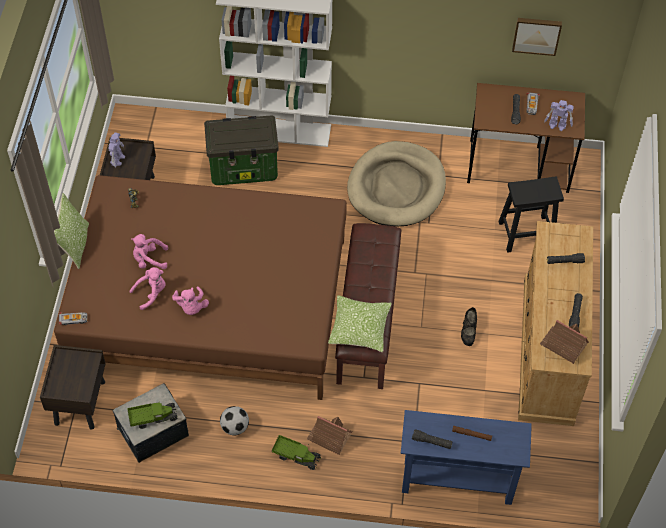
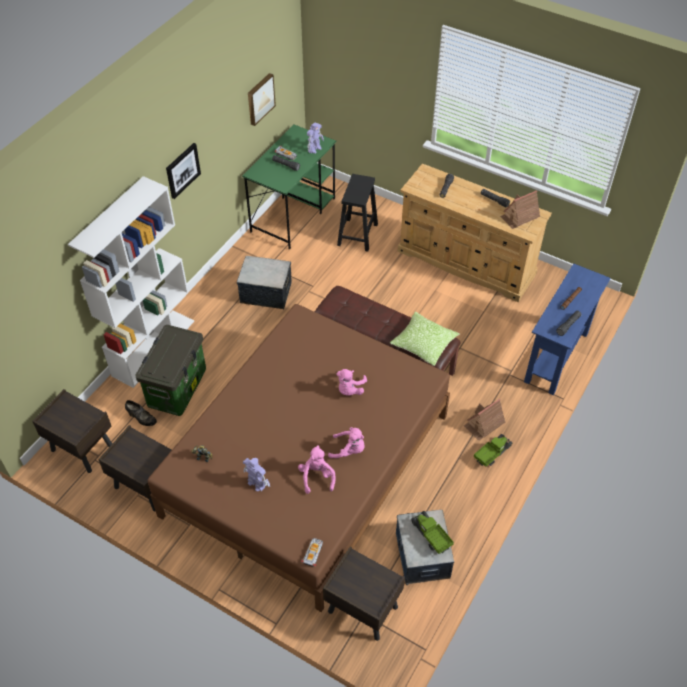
camera: 65 degrees left, 5 degrees down
(75, 245) = (224, 524): pillow -> none
(118, 159) = (129, 462): toy robot -> toy robot (256, 483)
(147, 132) = (81, 448): none -> brown nightstand
(149, 259) = (277, 466): pink plush toy -> pink plush toy (349, 389)
(152, 417) = (430, 536): toy truck -> toy truck turned 45 degrees counterclockwise
(235, 427) = (445, 488): football -> none
(391, 21) = (182, 170): none -> picture
(396, 187) = (266, 292): beige dog bed -> storage box
(468, 332) = (427, 300): black shoe -> black shoe (141, 418)
(519, 166) = (293, 214): brown desk -> green desk

